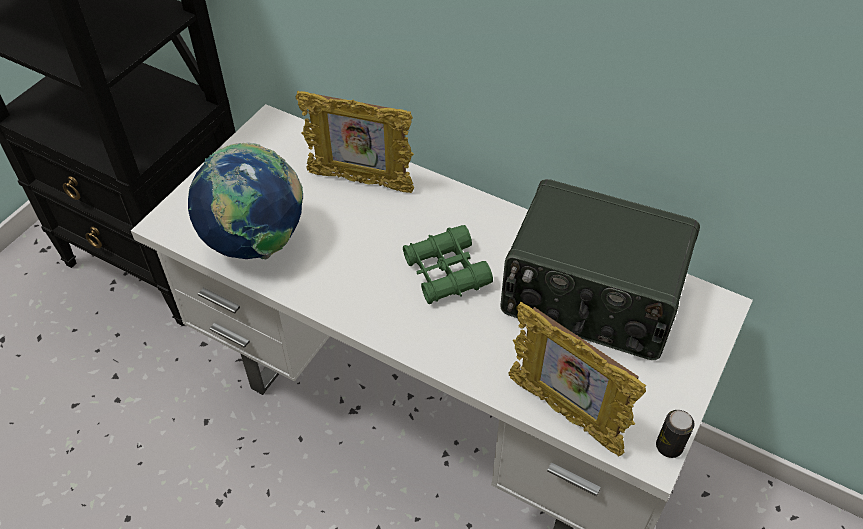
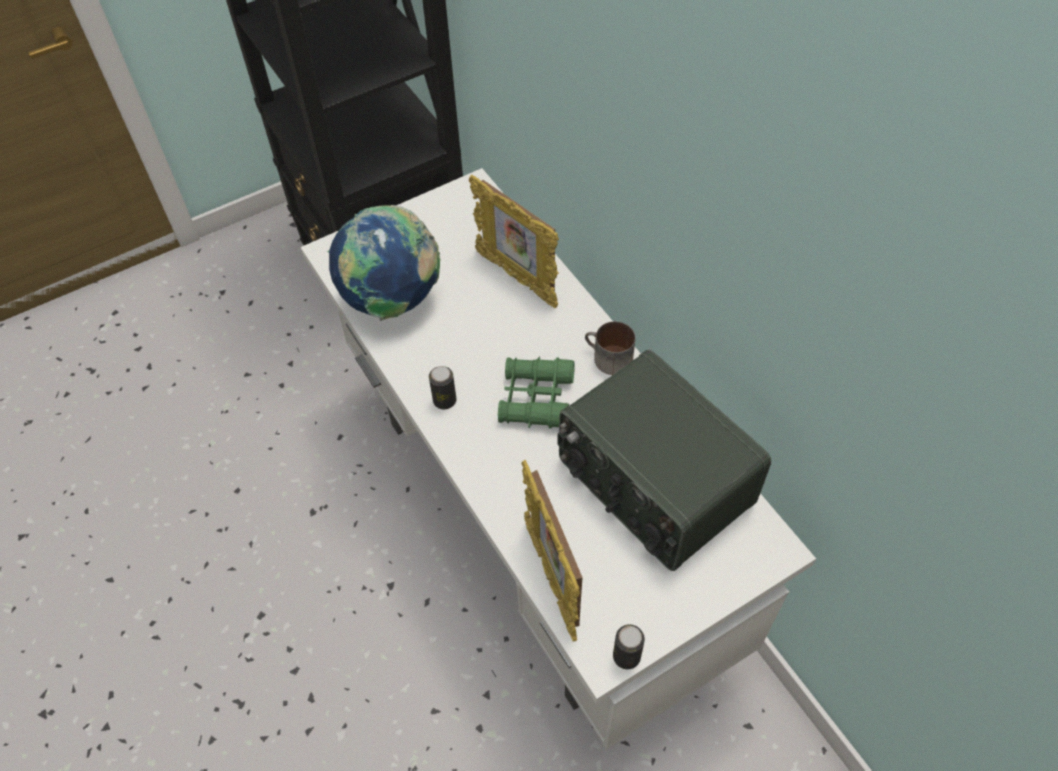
camera: 30 degrees right, 5 degrees up
(365, 307) = (444, 400): none -> can
(484, 216) = (607, 359): none -> mug

